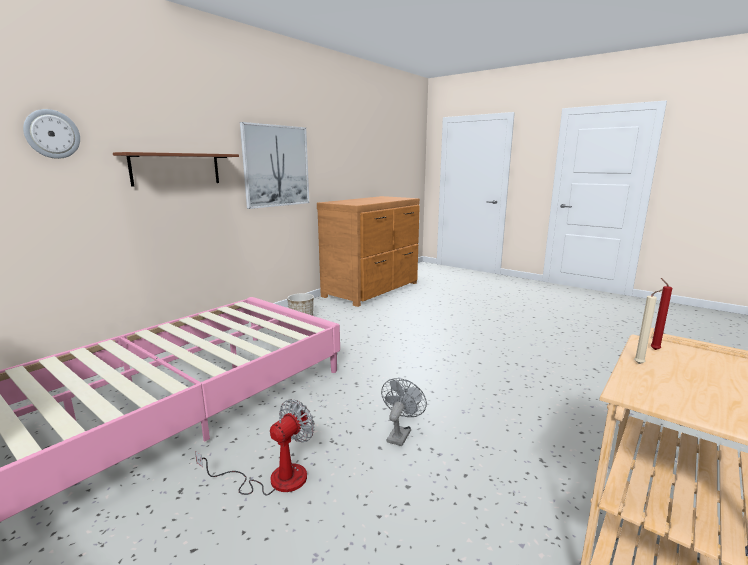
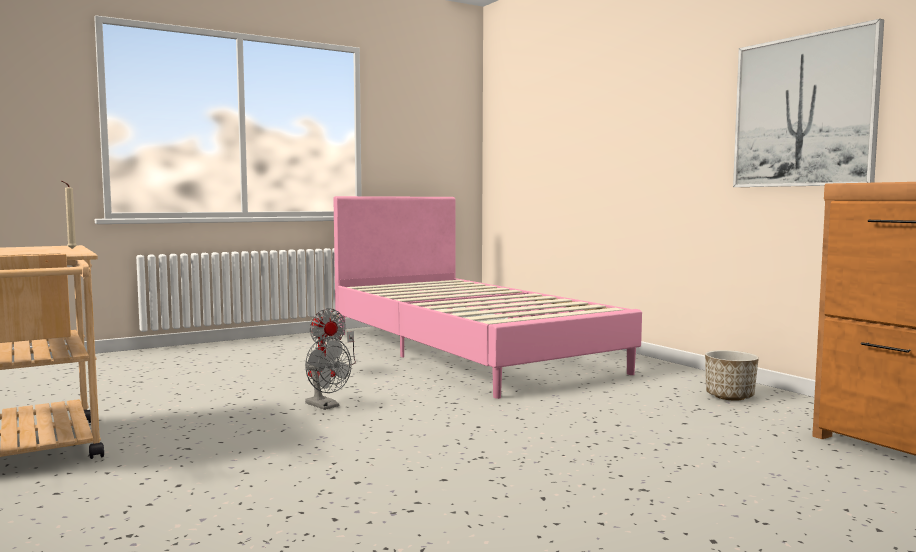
camera: 110 degrees right, 10 degrees down
(52, 134) = (573, 108): wall clock -> none
(176, 169) = (655, 131): brown shelf -> none
(653, 349) = (67, 251): red candle -> none

